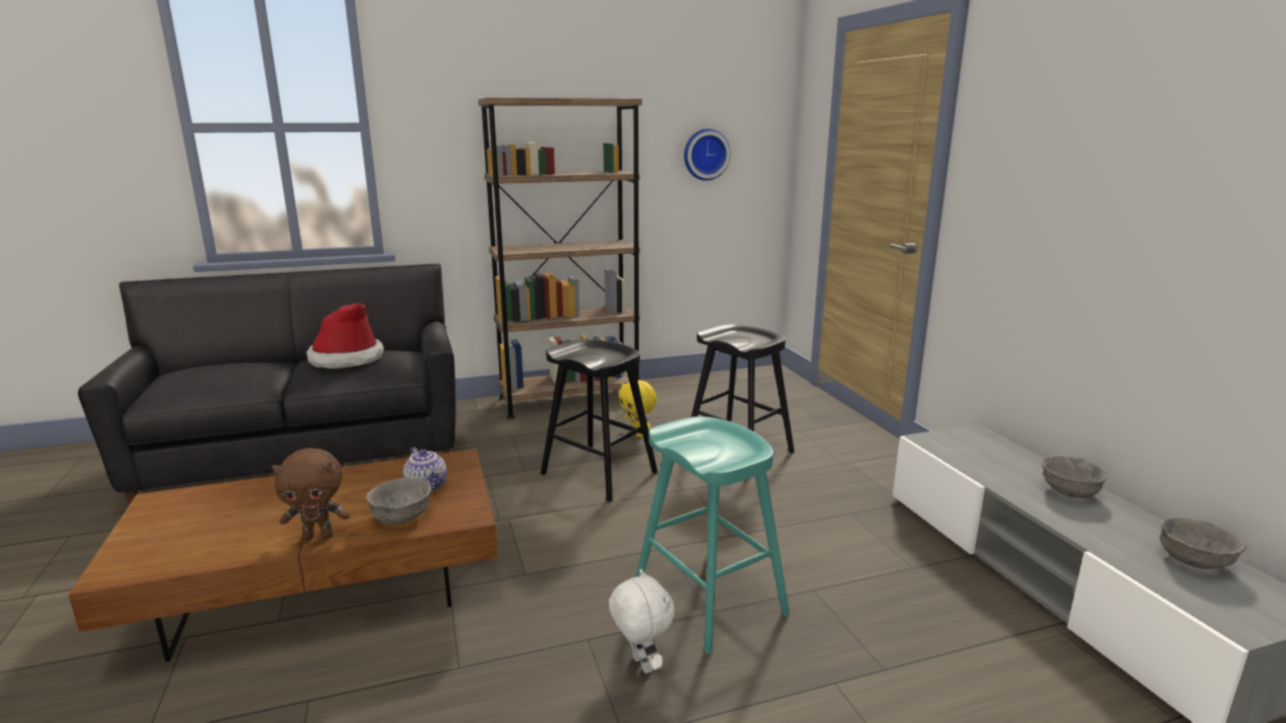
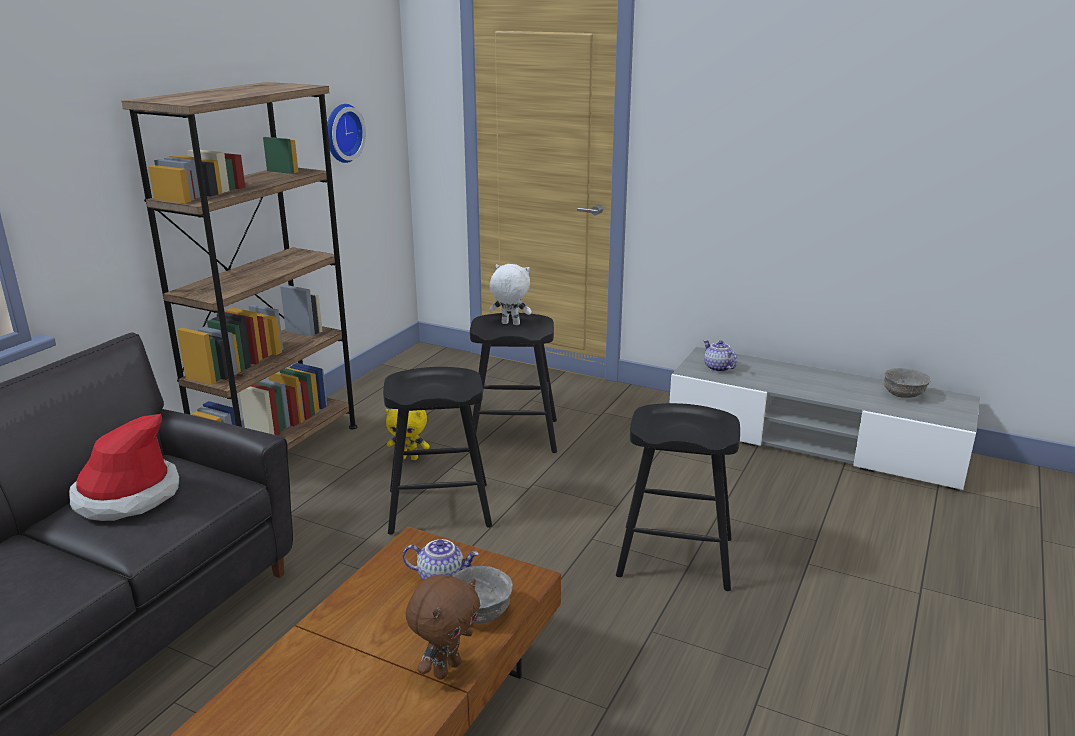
camera: 45 degrees left, 5 degrees up
(640, 664) = (706, 623): white plush toy -> white plush toy (510, 324)
(709, 599) = (674, 557): turquoise stool -> black stool
(964, 447) = (717, 368): none -> teapot
(1068, 492) = (805, 377): grey bowl -> none

